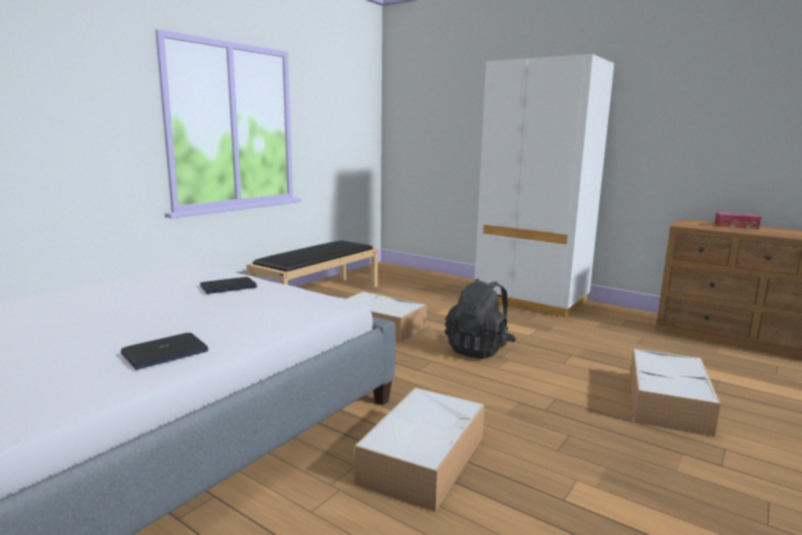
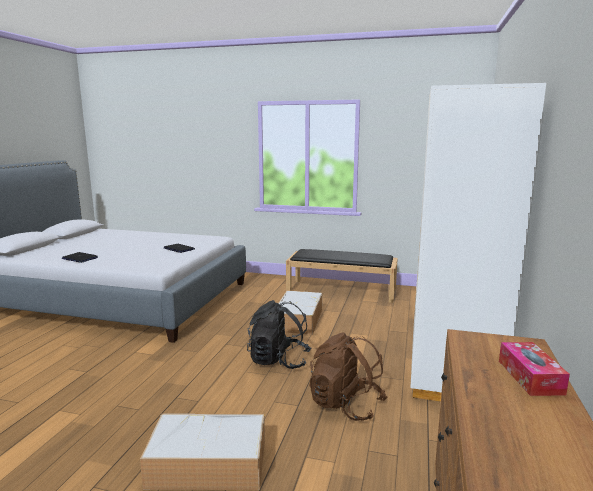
camera: 70 degrees right, 0 degrees up
(423, 458) = (107, 362): storage box -> none
(573, 338) = (345, 405): none -> brown backpack

